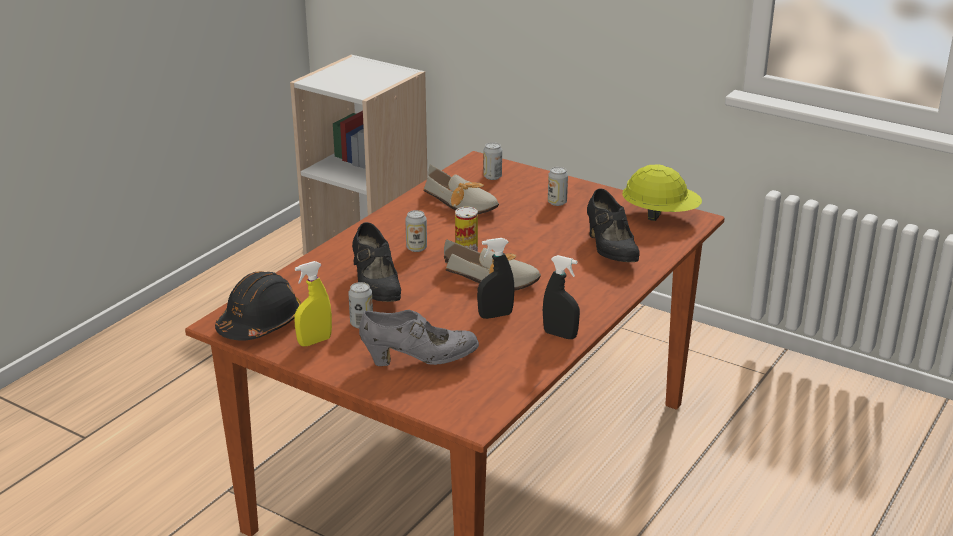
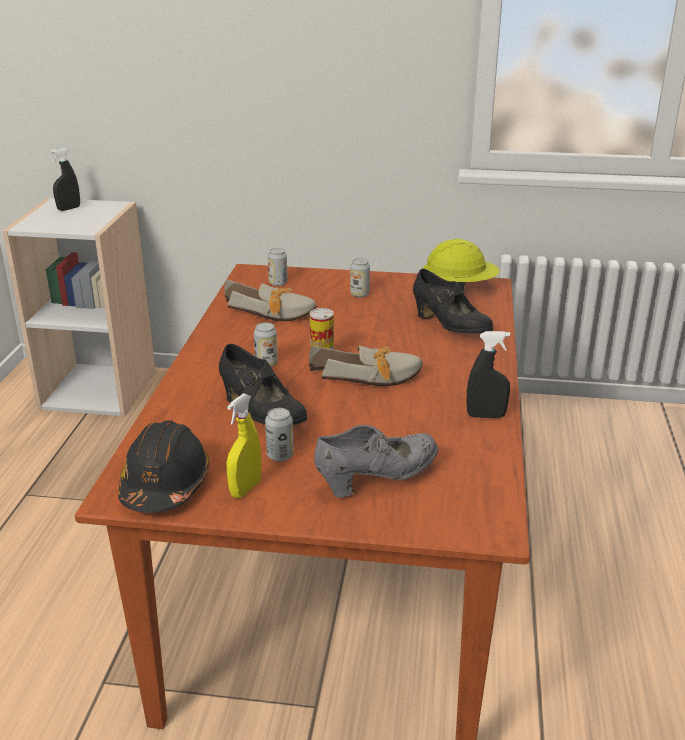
camera: 25 degrees left, 0 degrees up
(495, 315) = (407, 412): black spray bottle -> black spray bottle (69, 208)

